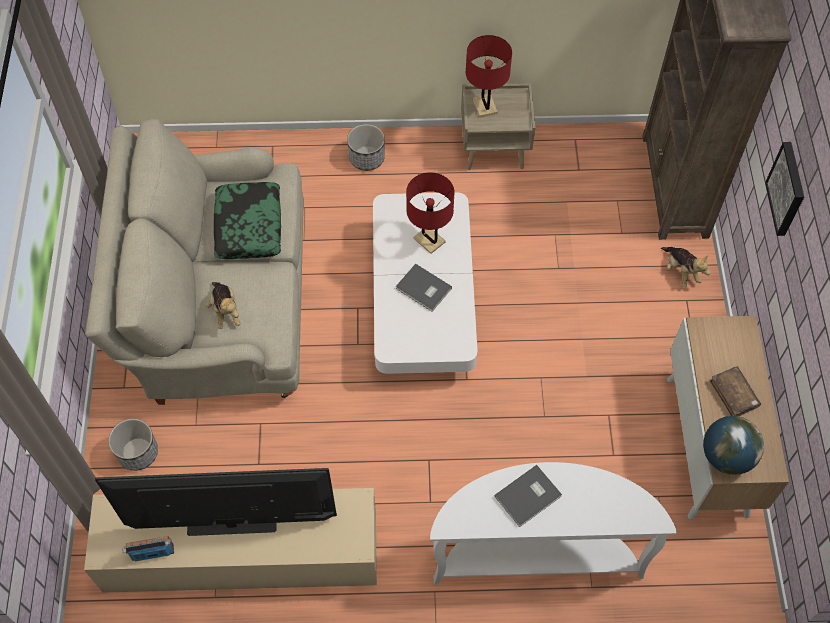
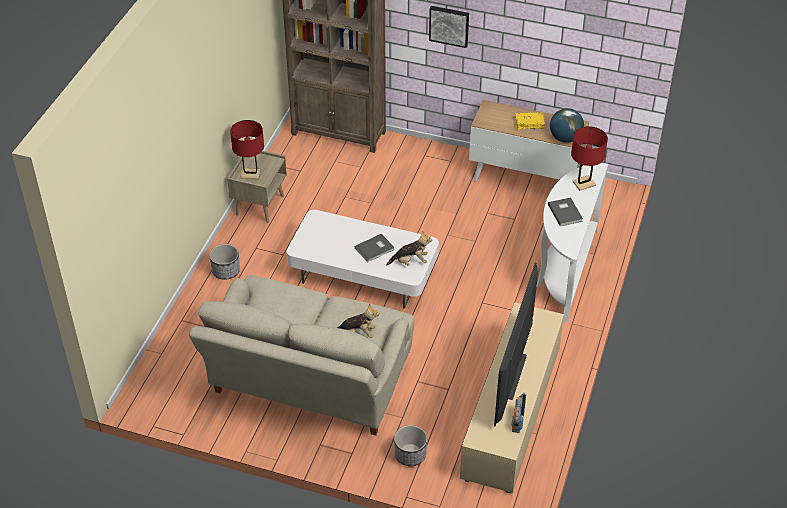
camera: 70 degrees left, 15 degrees down
(248, 226) = (290, 309): pillow -> none
(429, 240) = (338, 236): red table lamp -> red table lamp (584, 183)
(680, 271) = (403, 151): plush toy -> plush toy (410, 262)
(733, 395) = (529, 123): brown book -> yellow book

